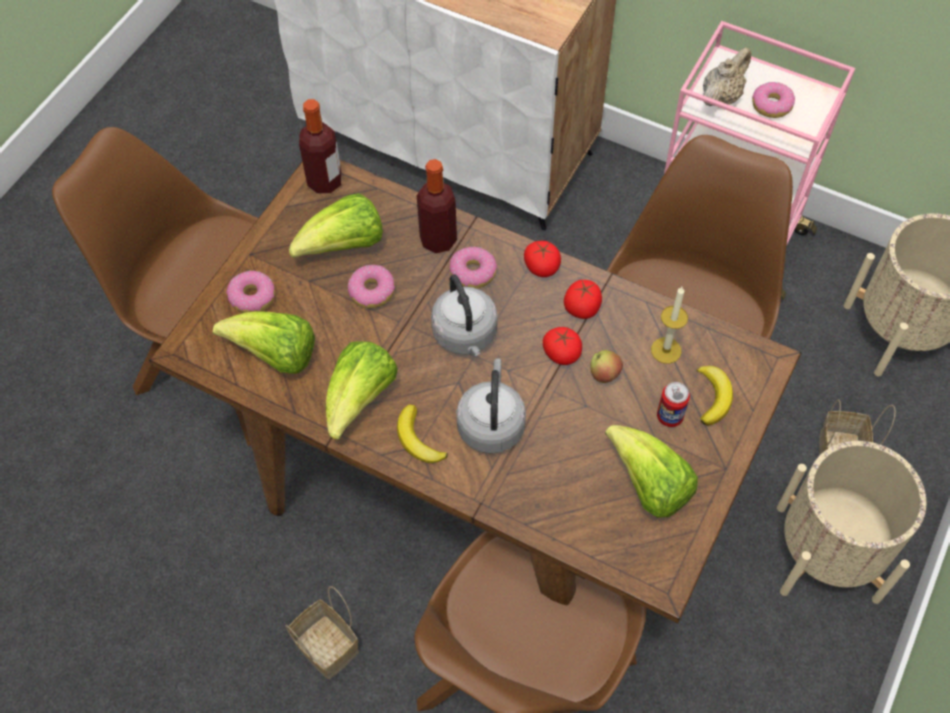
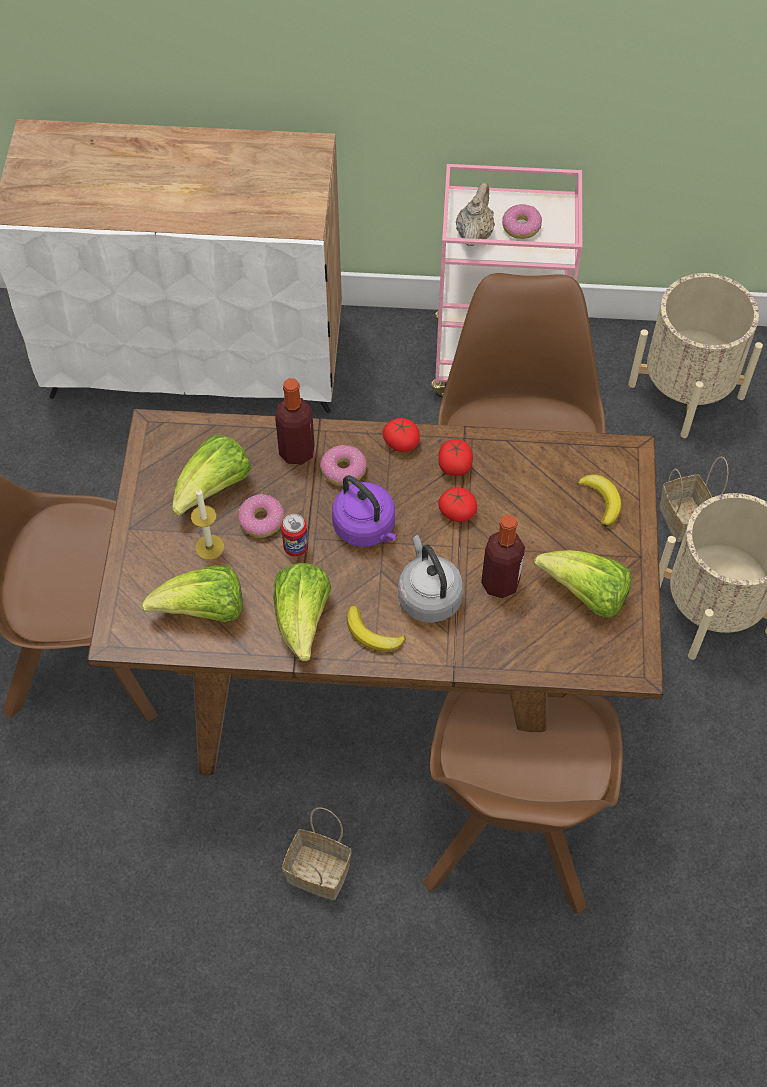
camera: 25 degrees left, 0 degrees up
(252, 297) = (153, 567): donut -> none
(324, 182) = (163, 436): bottle -> bottle (500, 583)
(466, 336) = (366, 528): grey kettle -> purple kettle
(604, 374) = (502, 516): apple -> none
(666, 350) = (543, 476): candle -> candle (209, 547)
(669, 416) = (574, 531): can -> can (296, 547)

